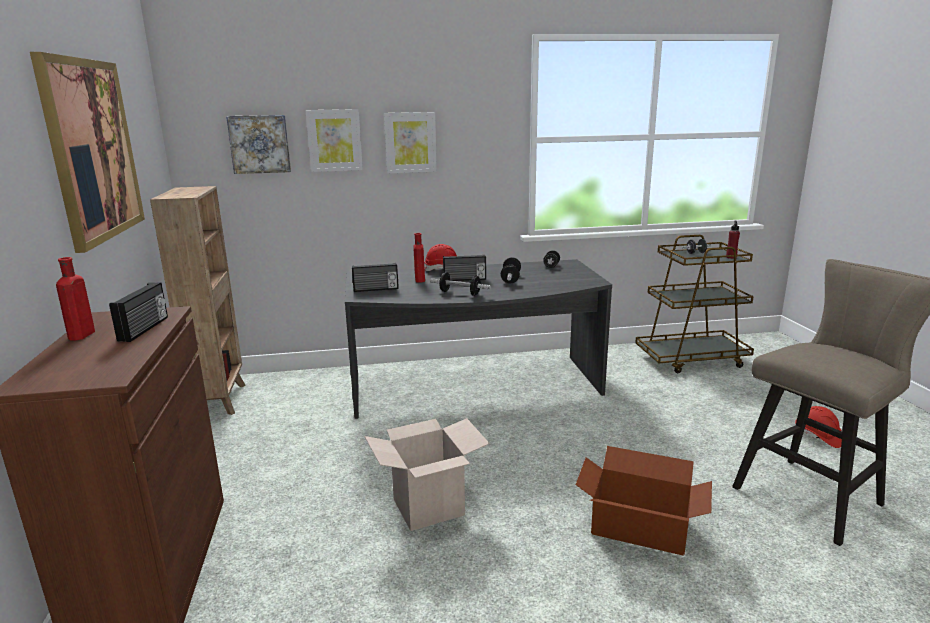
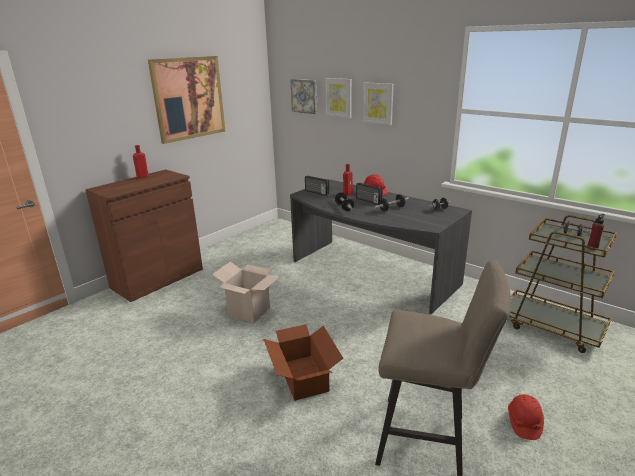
camera: 50 degrees right, 5 degrees up
(145, 329) = (157, 180): radio -> none
(219, 399) = (265, 229): brown bookcase -> none

